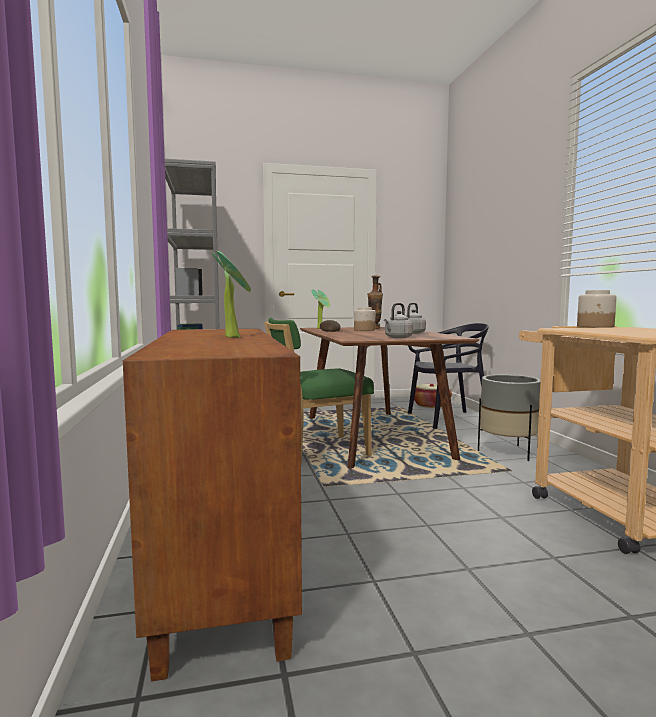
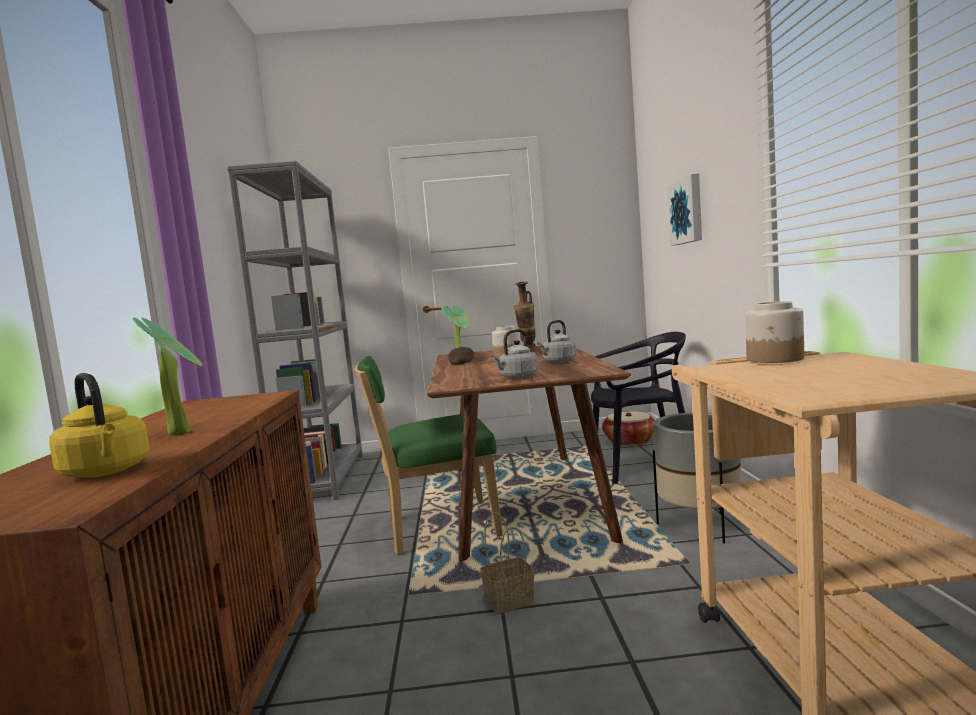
camera: 10 degrees right, 0 degrees up
(240, 345) = (107, 472): none -> yellow kettle
(400, 488) = (510, 599): none -> basket
(493, 237) = (687, 211): none -> picture

